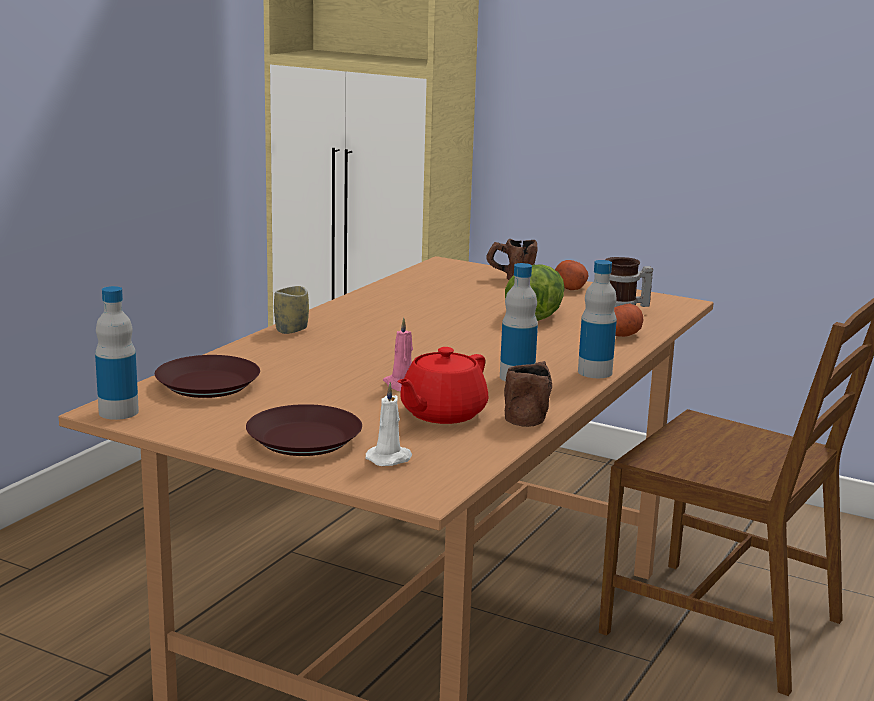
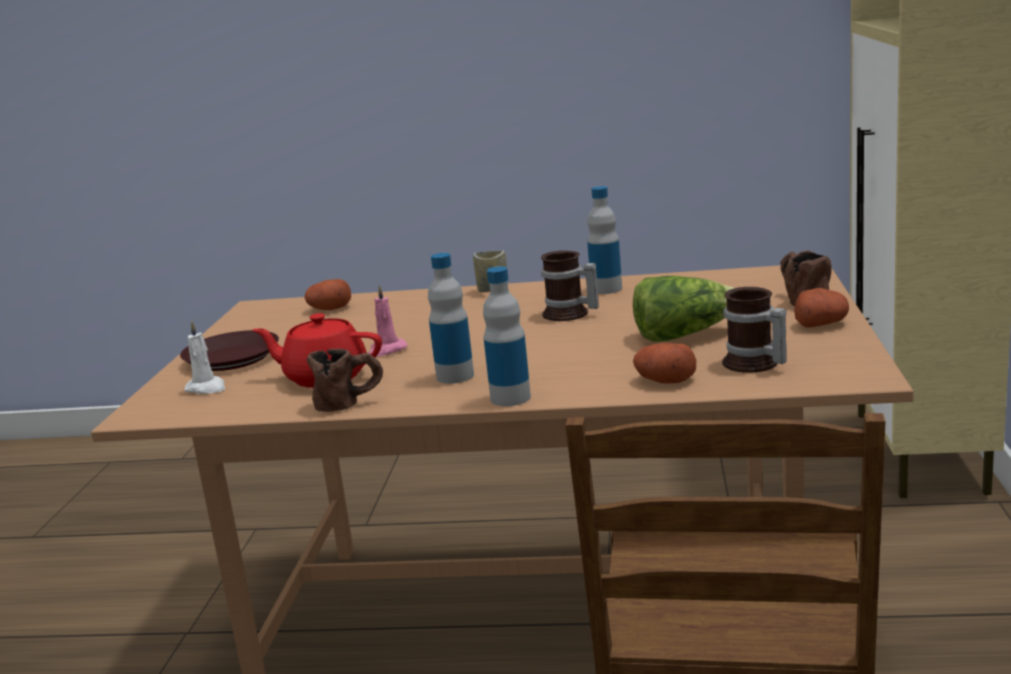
camera: 70 degrees right, 0 degrees up
(118, 412) = (253, 308): bottle -> bottle (606, 289)
(206, 385) = (329, 309): brown plate -> potato
(421, 325) = (569, 315): none -> mug

